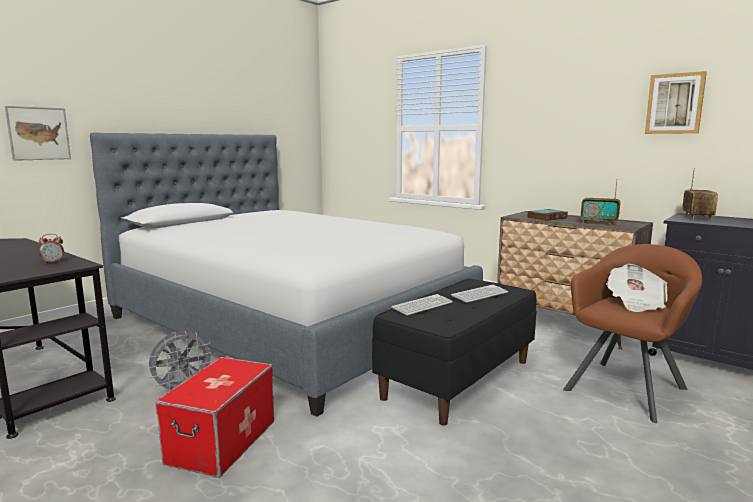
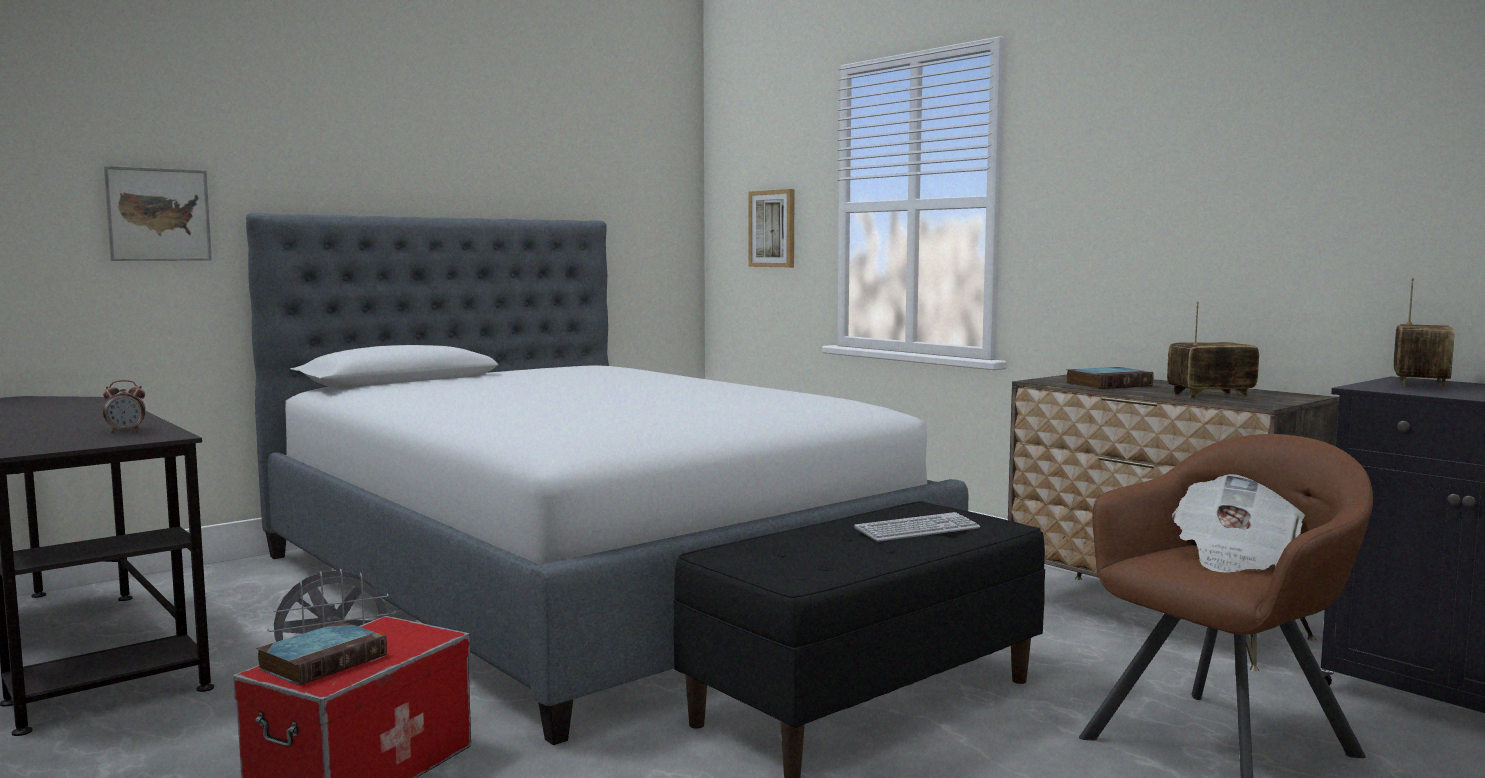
camera: 10 degrees right, 5 degrees down
(202, 388) = (324, 661): none -> book
(422, 306) = (784, 543): keyboard -> none
(599, 223) = (1210, 395): radio -> radio turned 135 degrees clockwise
(674, 104) = (1375, 143): picture -> picture (773, 228)

